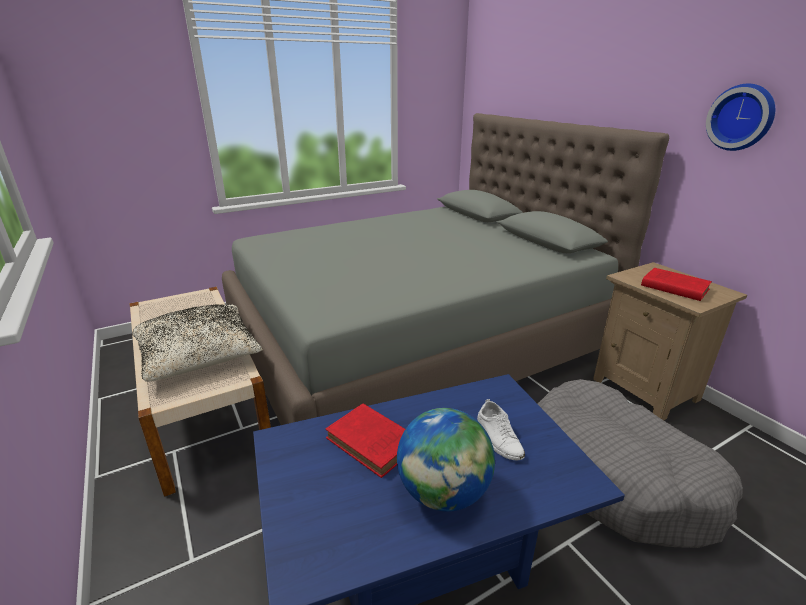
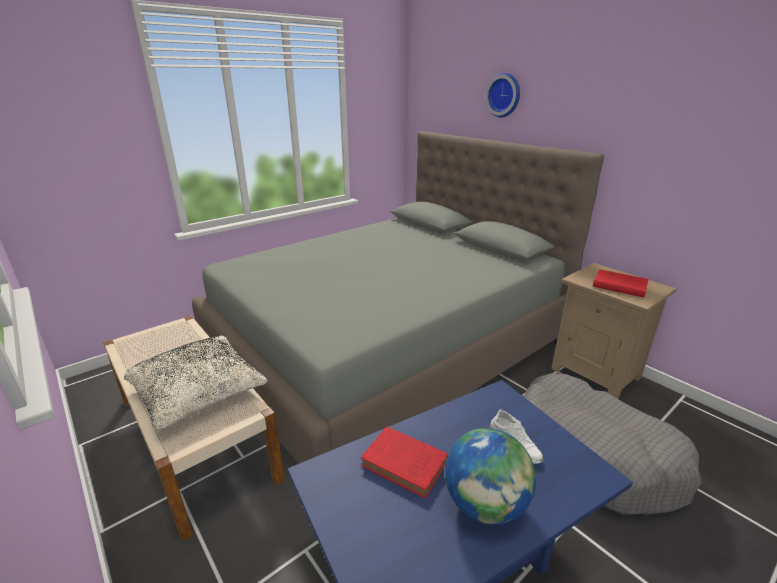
camera: 10 degrees left, 0 degrees up
(741, 117) = (664, 141): wall clock -> wall clock (504, 95)

